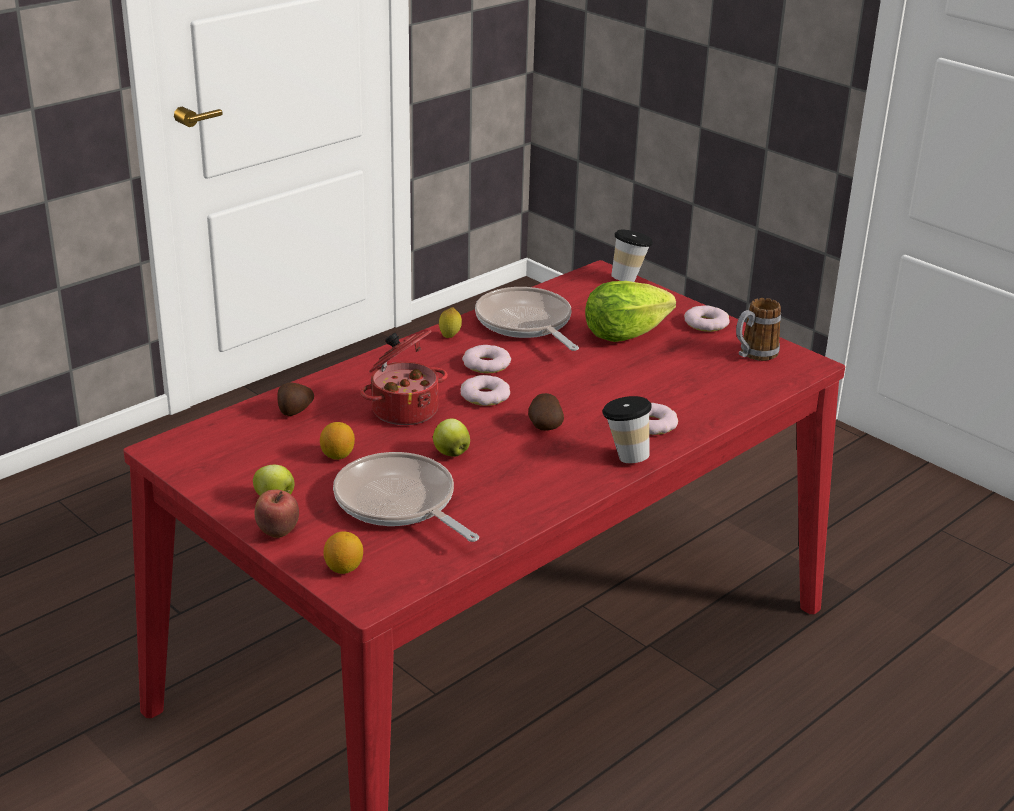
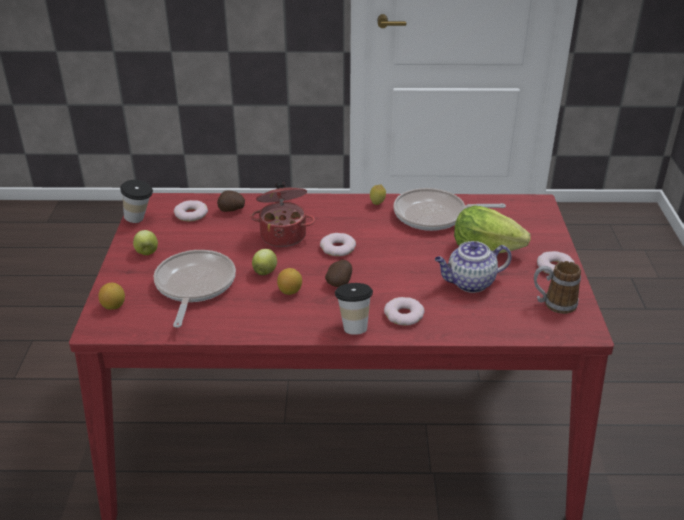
camera: 45 degrees right, 5 degrees up
(277, 533) = (119, 270): apple -> none
(337, 455) = (211, 244): lemon -> lemon (290, 291)
(486, 364) = (370, 230): donut -> donut (191, 214)
(526, 324) = (434, 215): frying pan -> frying pan turned 105 degrees counterclockwise
(629, 278) = (551, 214): cup -> cup (140, 219)
(660, 370) = (469, 283): none -> teapot

